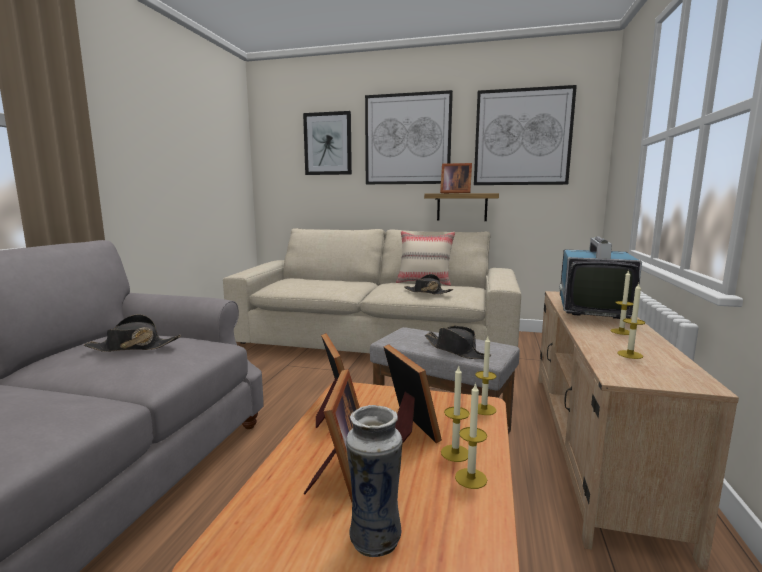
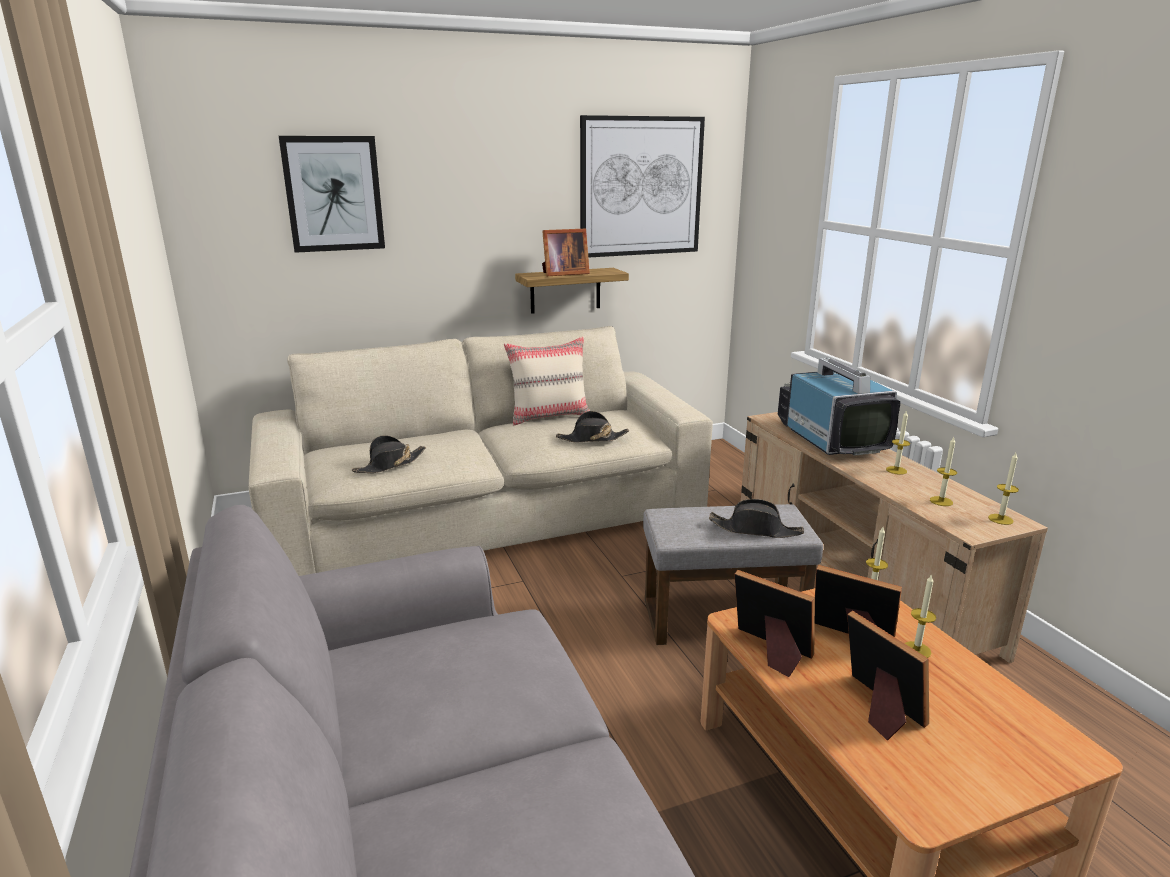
camera: 35 degrees left, 10 degrees up
(133, 347) = (464, 669): black hat -> black hat (390, 464)
(374, 538) = (976, 744): vase -> none
(407, 139) = (478, 188): picture -> none
(471, 478) = (955, 667): candle -> candle (1000, 519)

